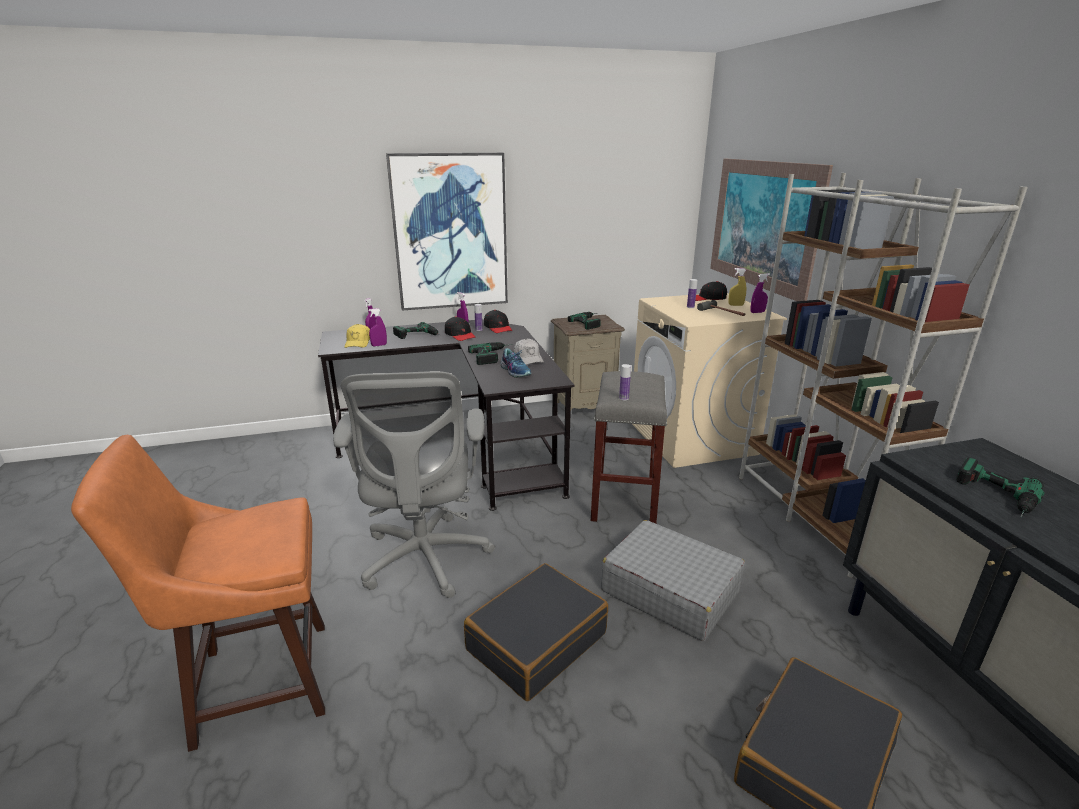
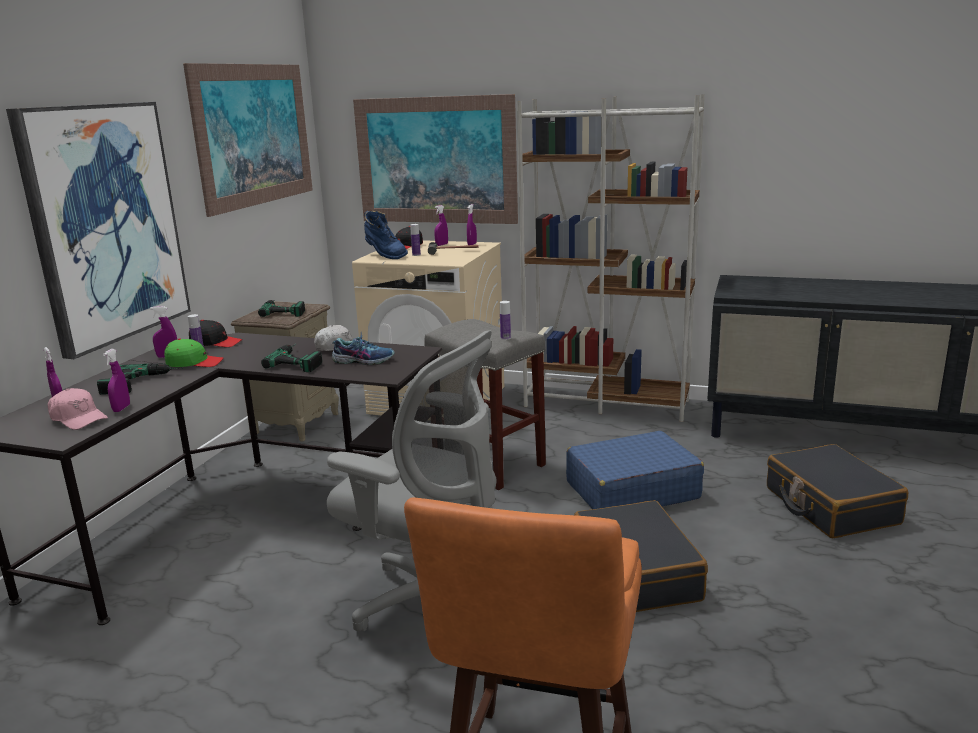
camera: 55 degrees left, 5 degrees down
(358, 342) = (78, 419): yellow cap -> pink cap
(460, 335) = (194, 363): black cap -> green cap
(616, 182) = (254, 135): none -> picture
(669, 301) = (385, 256): none -> blue boot
(669, 591) = (631, 490): grey suitcase -> blue suitcase
(735, 305) = (441, 245): yellow spray bottle -> purple spray bottle
(994, 496) = (787, 293): power drill -> none

